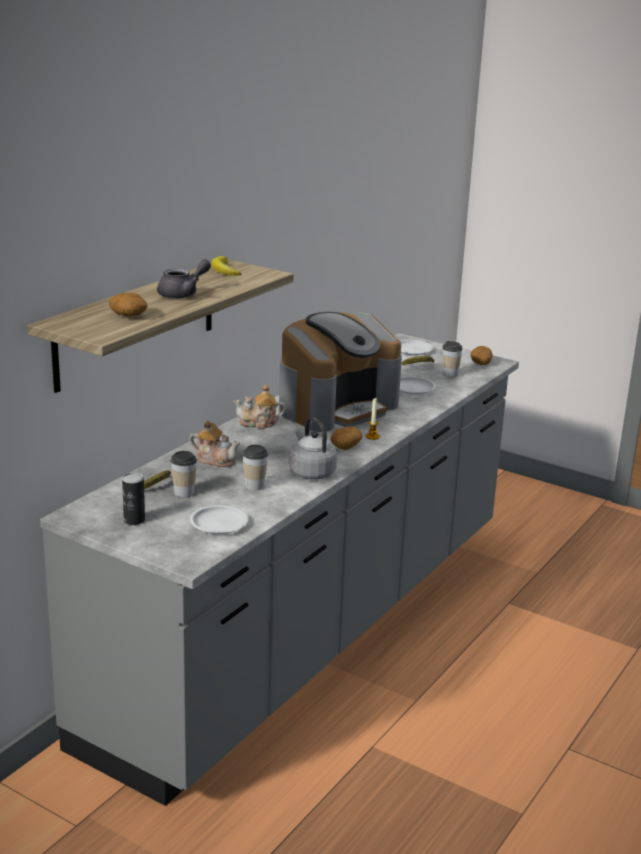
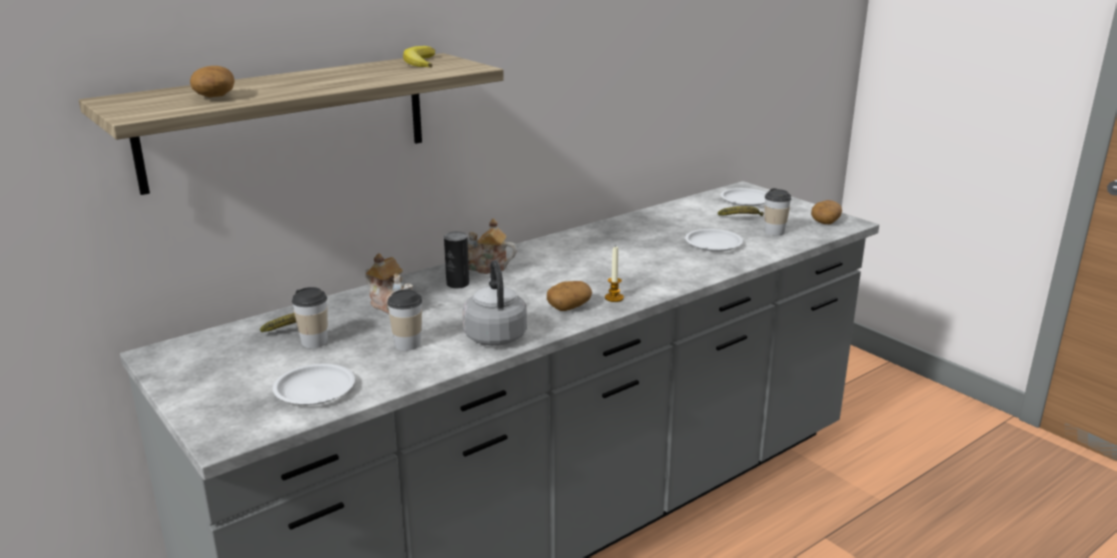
camera: 20 degrees right, 0 degrees up
(134, 520) = (219, 370): can -> can (457, 284)
(183, 294) = (325, 80): grey teapot -> none
(336, 407) = (598, 257): coffee machine -> none

